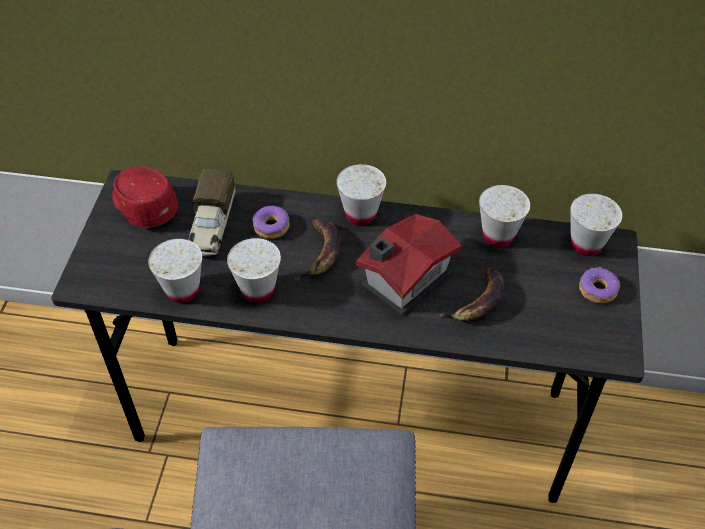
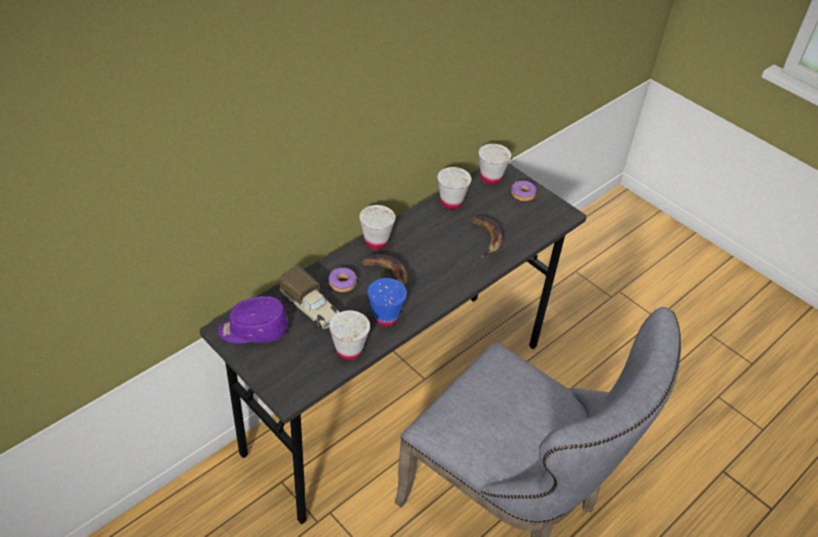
camera: 55 degrees left, 5 degrees down
(143, 205) = (253, 330): red cap -> purple cap
(258, 290) = (385, 317): white cup -> blue cup
(403, 279) = (442, 255): toy house -> none

